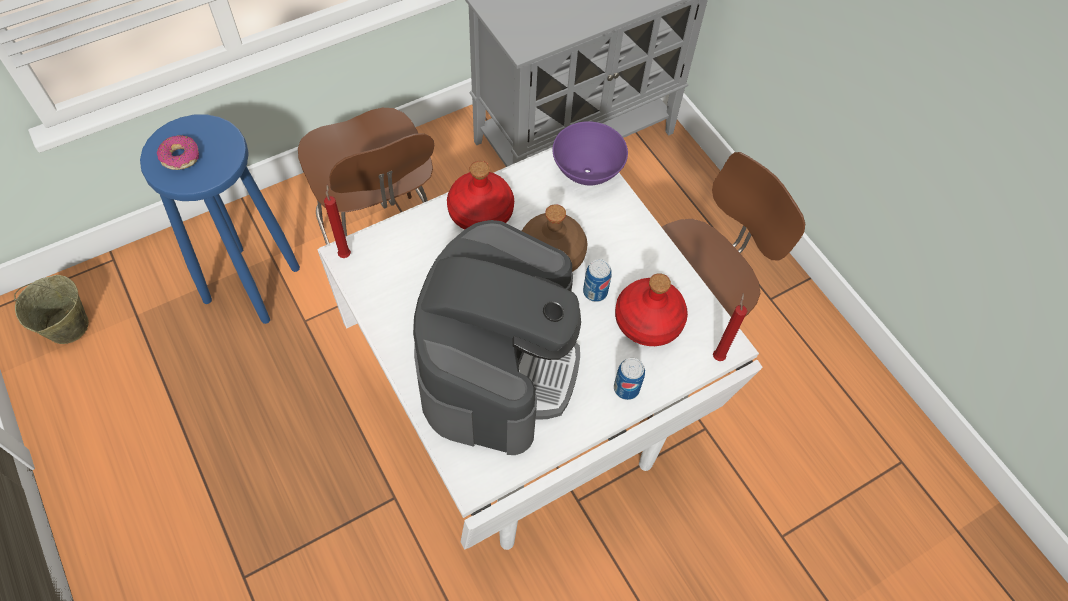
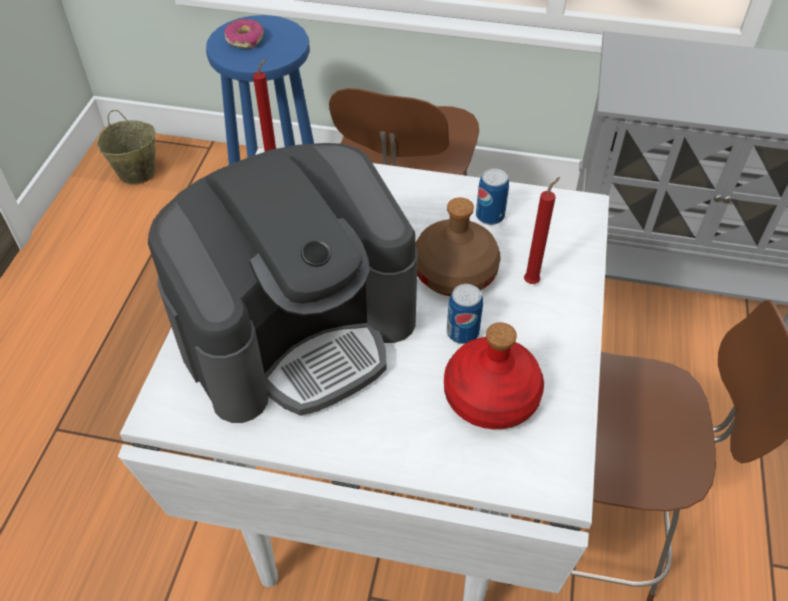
camera: 45 degrees right, 10 degrees down
(481, 212) = (426, 198): red bottle -> none
(587, 171) = (571, 225): purple bowl -> none
(626, 388) = (396, 443): can -> can (490, 216)
(718, 355) = (536, 487): red candle -> red candle (533, 281)

